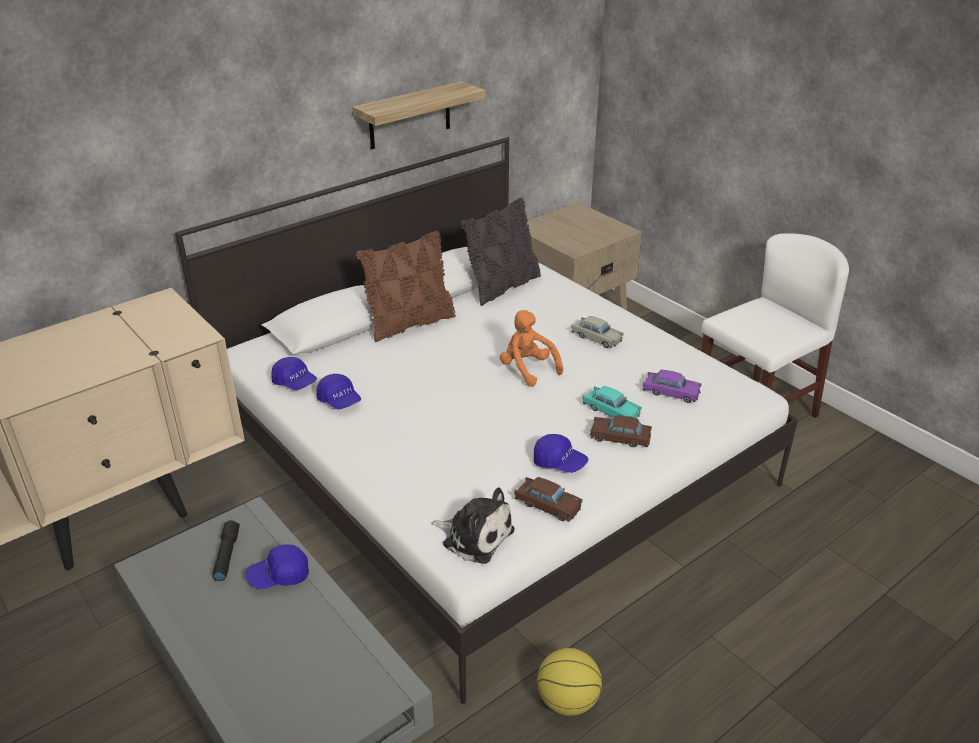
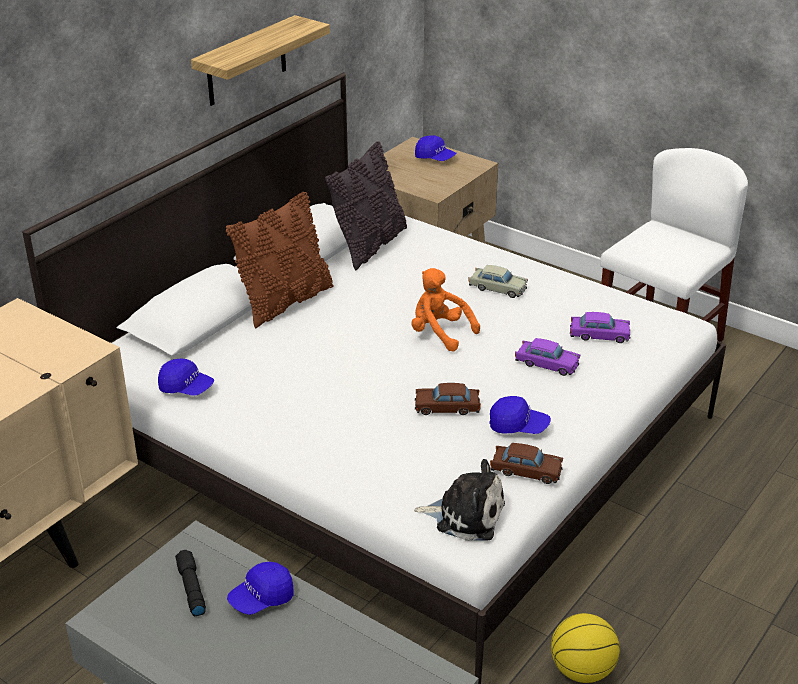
camera: 15 degrees left, 0 degrees up
(339, 401) = (248, 400): blue cap -> blue cap (435, 158)
(611, 411) = (546, 364): turquoise toy car -> purple toy car
(620, 438) = (568, 390): brown toy car -> brown toy car (447, 407)

